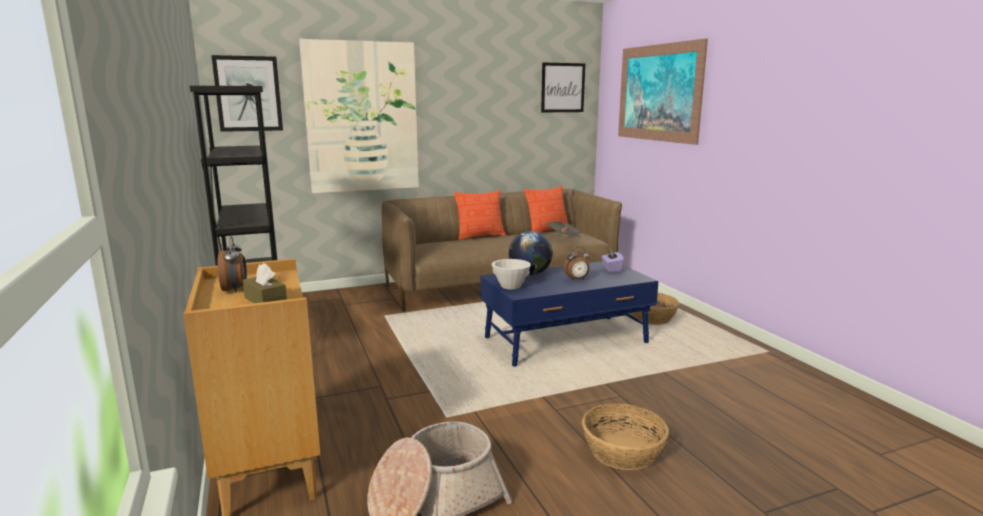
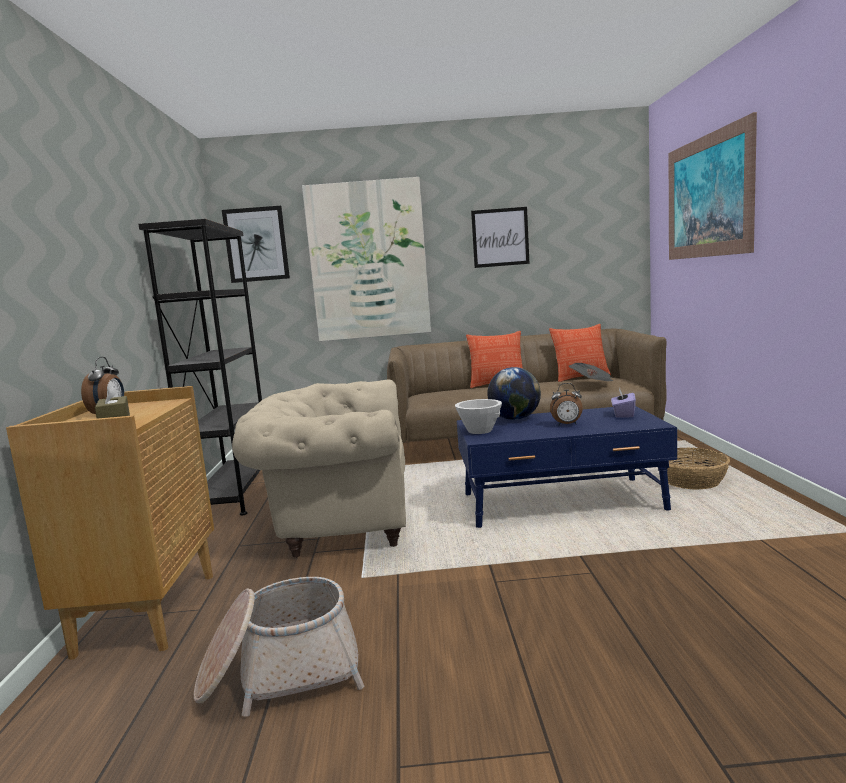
camera: 20 degrees right, 5 degrees down
(387, 371) = (336, 523): none -> beige armchair
(562, 87) = (600, 210): picture -> picture (500, 237)
(622, 451) = (550, 644): basket -> none

